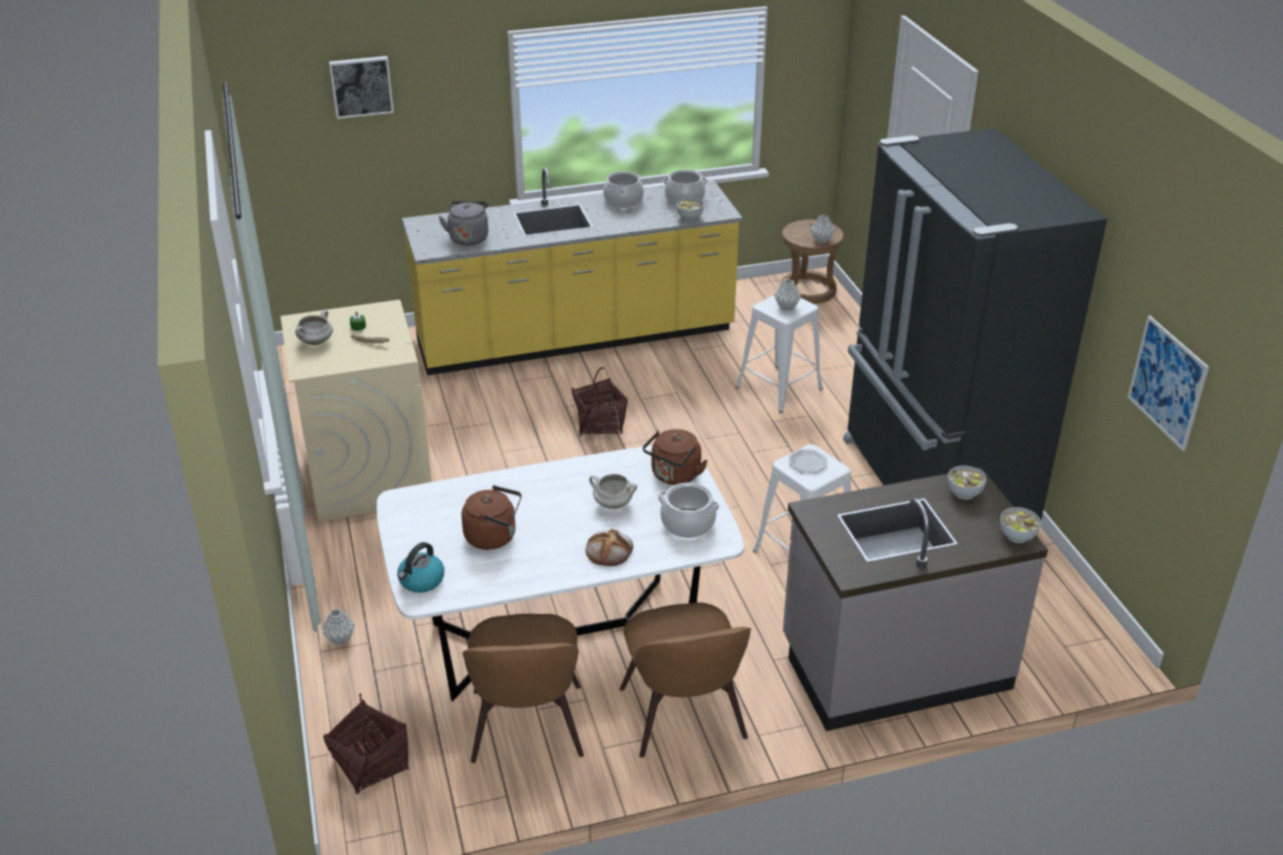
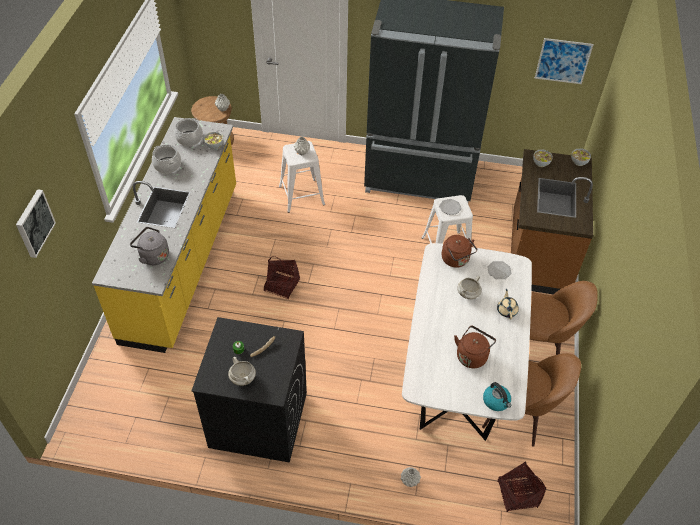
camera: 65 degrees left, 15 degrees up
(368, 475) = (257, 420): beige washing machine -> black washing machine
(609, 551) = (507, 310): bread -> beige teapot
(688, 523) = (499, 270): cooking pot -> plate
(894, 665) = (537, 253): grey counter -> brown counter

